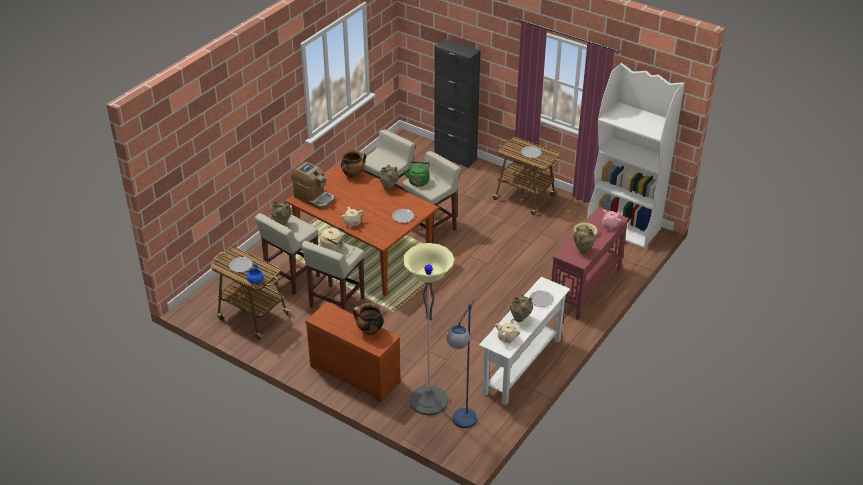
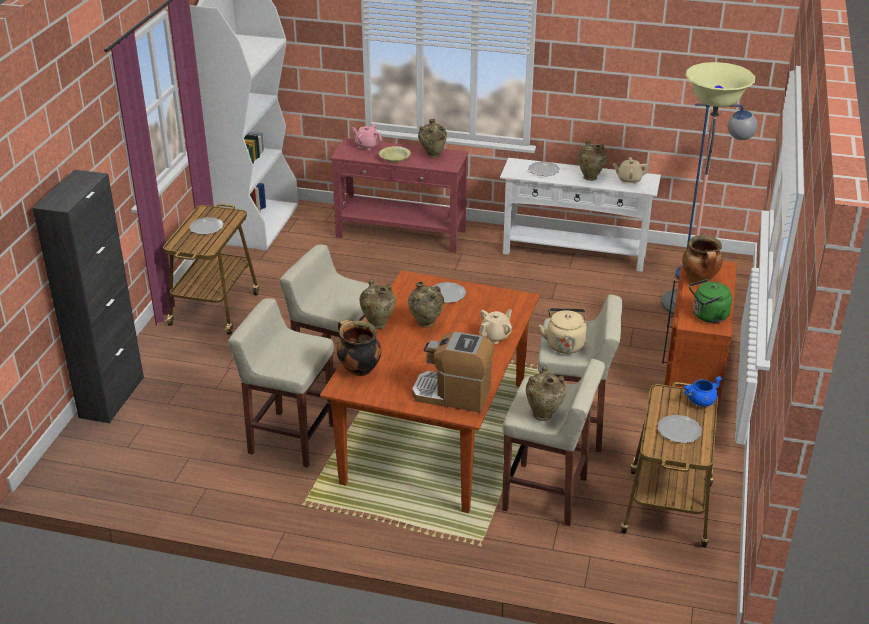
camera: 110 degrees left, 5 degrees down
(314, 198) = (452, 394): coffee machine -> coffee machine turned 90 degrees counterclockwise
(378, 203) = (426, 325): none -> beige vase
(418, 181) = (336, 305): green kettle -> green kettle (708, 316)

